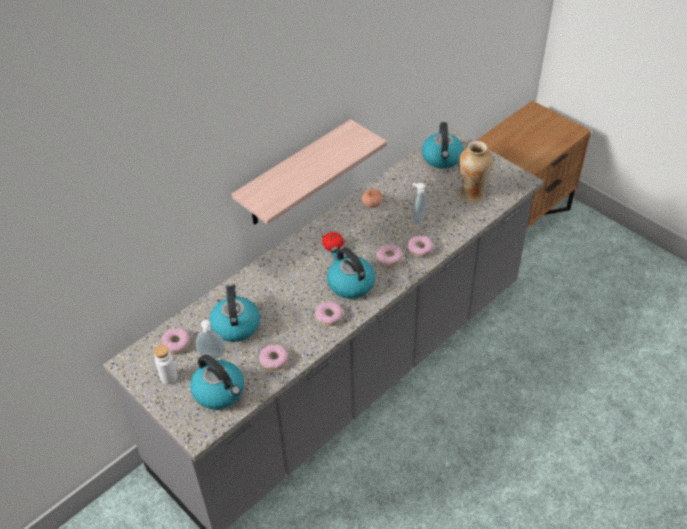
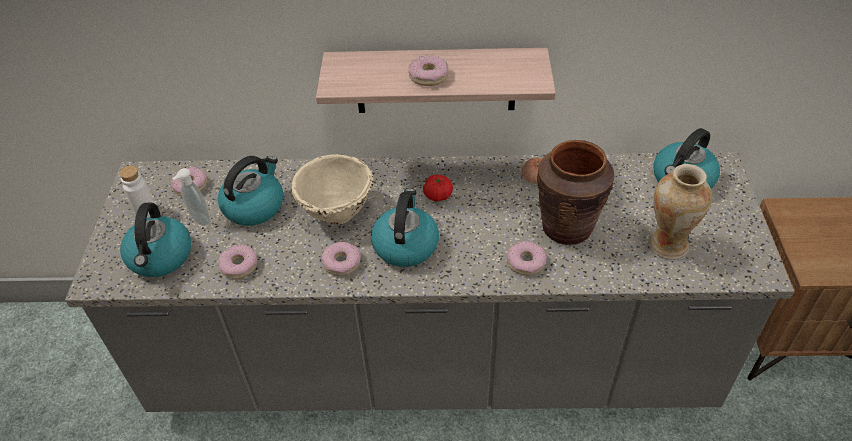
camera: 45 degrees right, 0 degrees up
(289, 294) = (336, 211): none -> beige bowl
(389, 258) = (479, 248): donut -> donut (428, 76)
(417, 218) = (566, 227): soap dispenser -> brown vase

